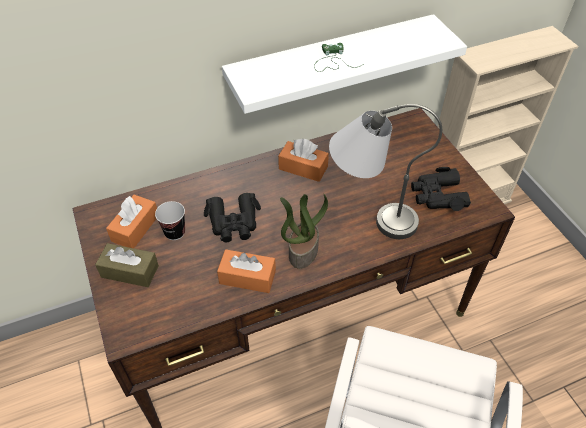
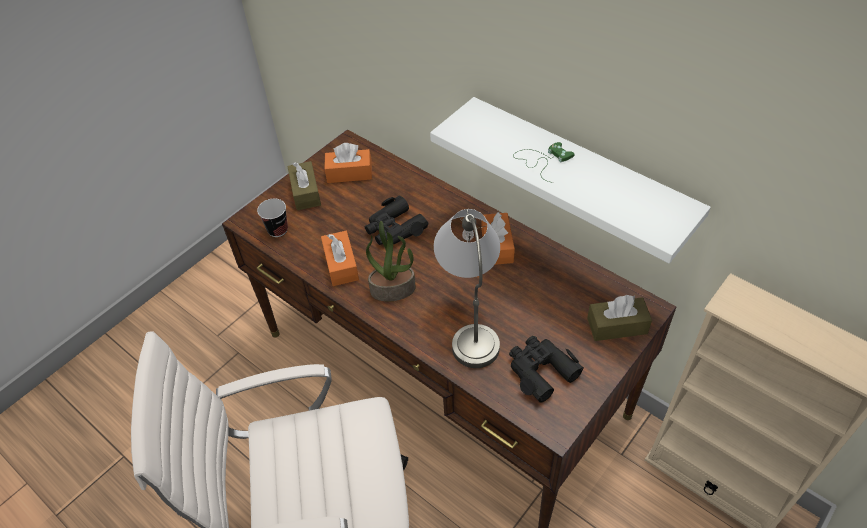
camera: 65 degrees right, 0 degrees up
(175, 232) = (360, 198): cup -> cup (278, 230)
(420, 141) = (617, 326): none -> brown tissue box

